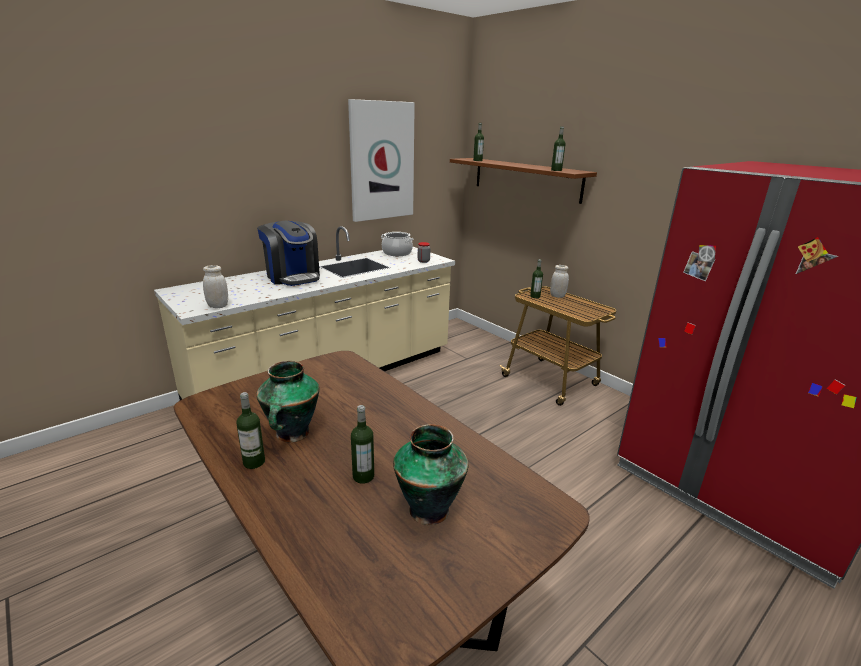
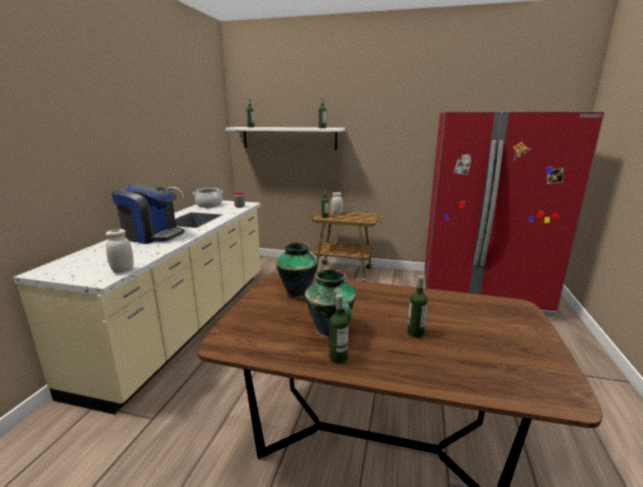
camera: 35 degrees left, 5 degrees down
(381, 161) = (183, 130): picture -> none
(429, 508) = (473, 331): vase -> vase (297, 293)
(526, 179) = (289, 138): brown shelf -> white shelf

